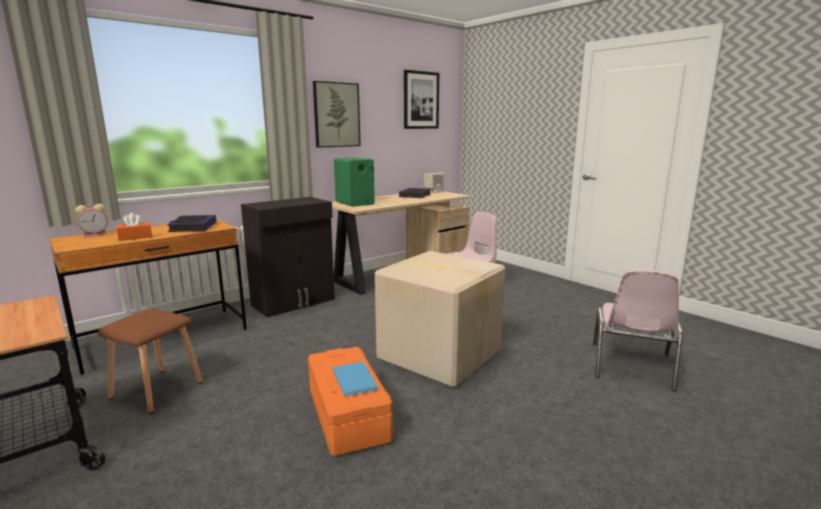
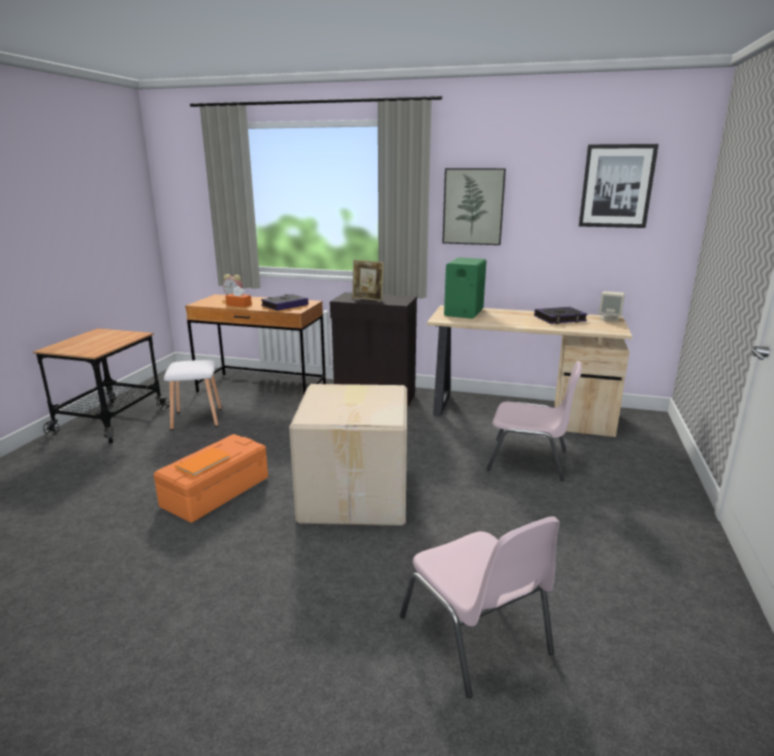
camera: 55 degrees right, 5 degrees up
(156, 391) = (196, 419): brown stool -> white stool
(285, 203) = (368, 299): none -> picture frame
(355, 378) = (205, 462): blue book -> orange book
(631, 366) = (476, 636): pink chair -> pink chair turned 105 degrees counterclockwise

